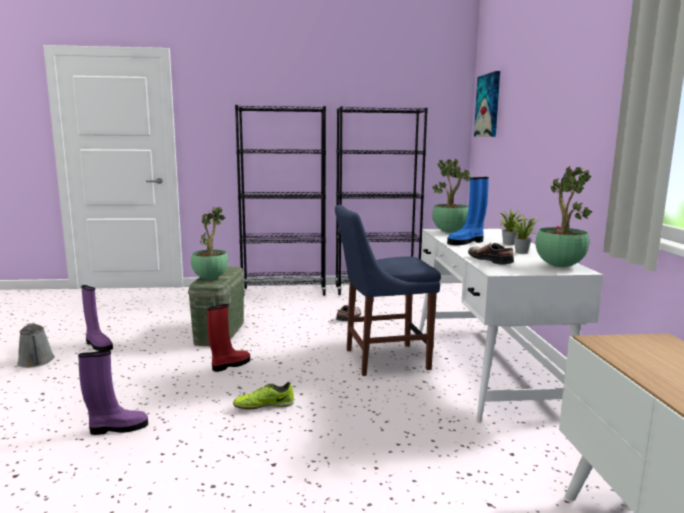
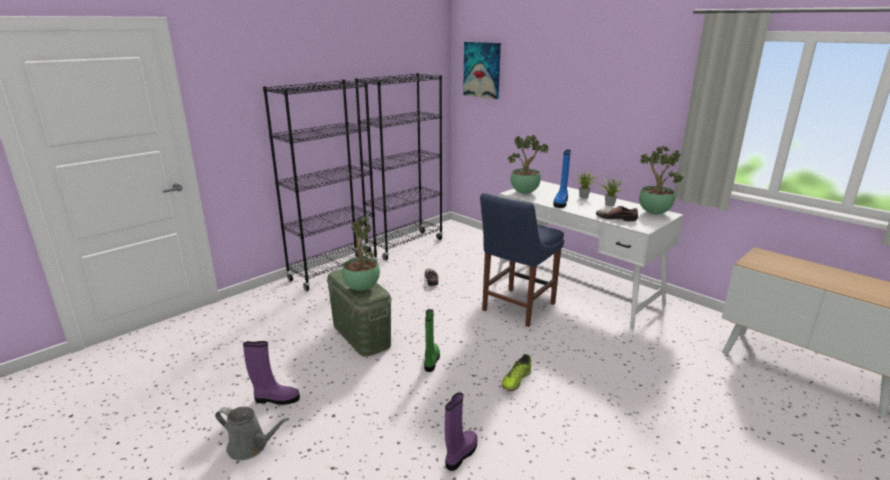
camera: 40 degrees left, 10 degrees up
(230, 365) = (431, 361): red boot -> green boot

